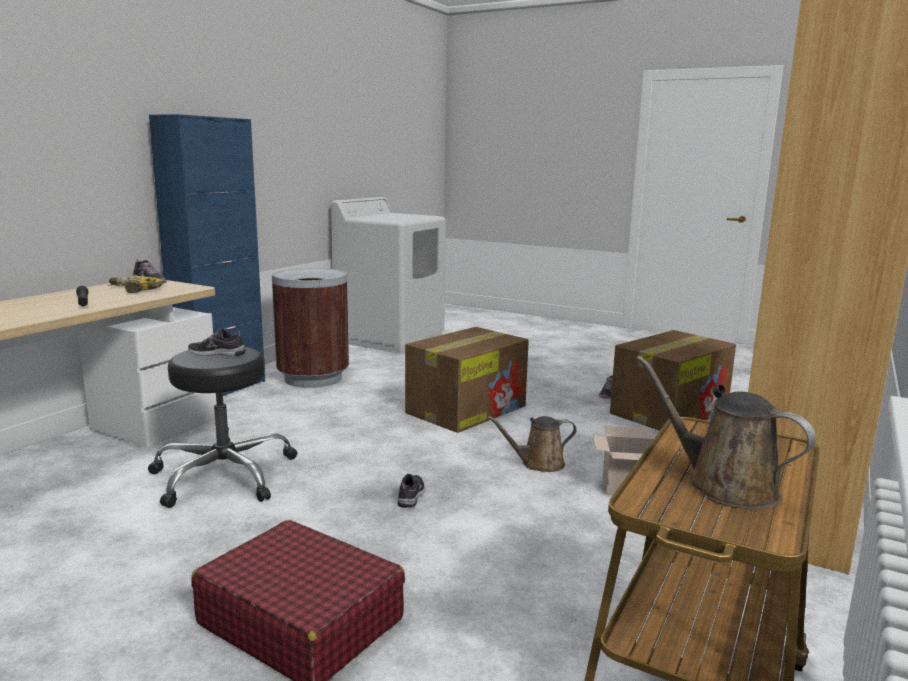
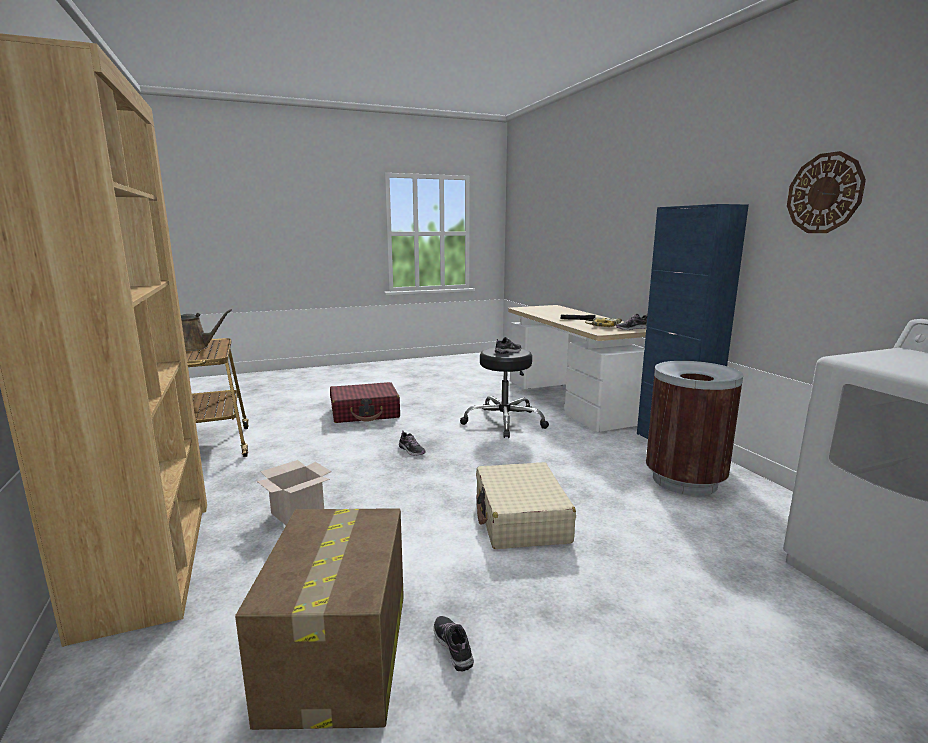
camera: 130 degrees right, 0 degrees up
(269, 117) = (824, 193): none -> wall clock
(467, 409) = (521, 519): cardboard box -> beige suitcase
(538, 464) = (380, 499): brown watering can -> none

